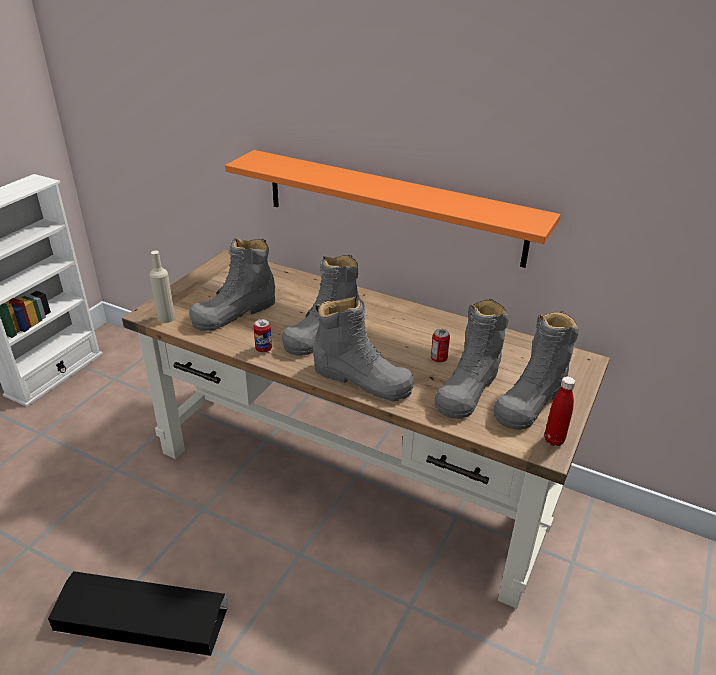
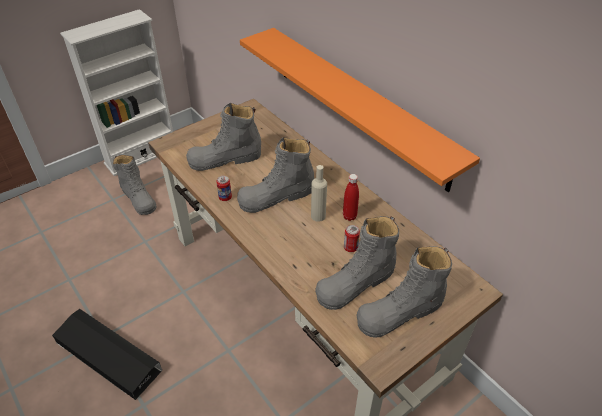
camera: 25 degrees right, 10 degrees up
(166, 318) = (176, 151): beige bottle -> beige bottle (318, 216)
(362, 379) = (279, 247): grey boot -> grey boot (138, 198)
(554, 440) = (393, 356): red bottle -> red bottle (349, 216)

